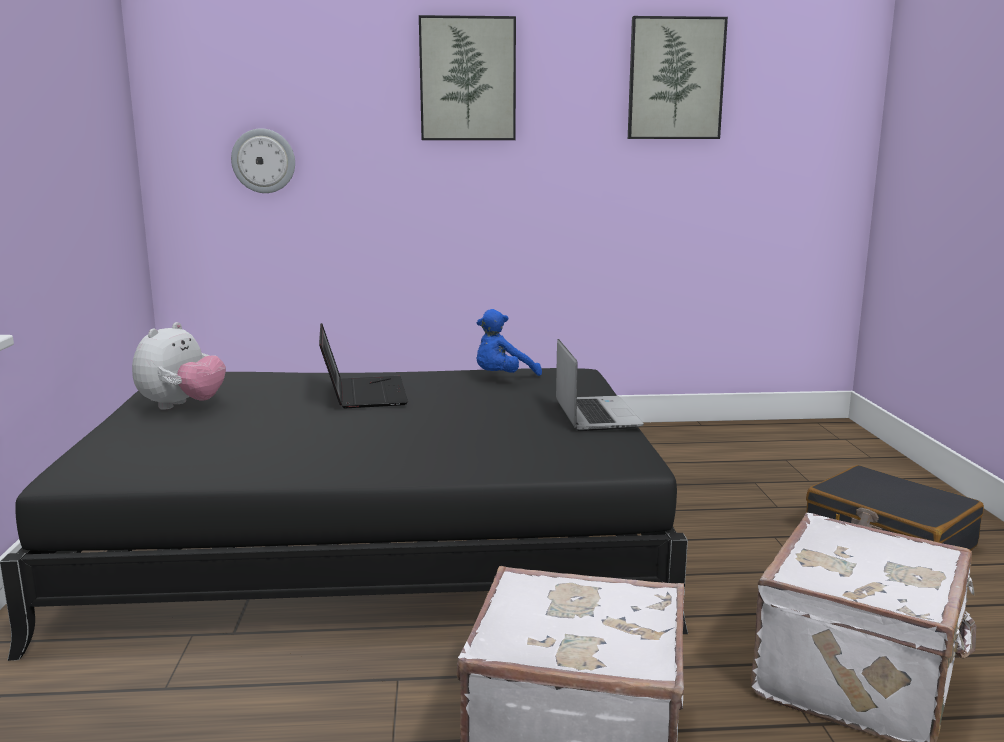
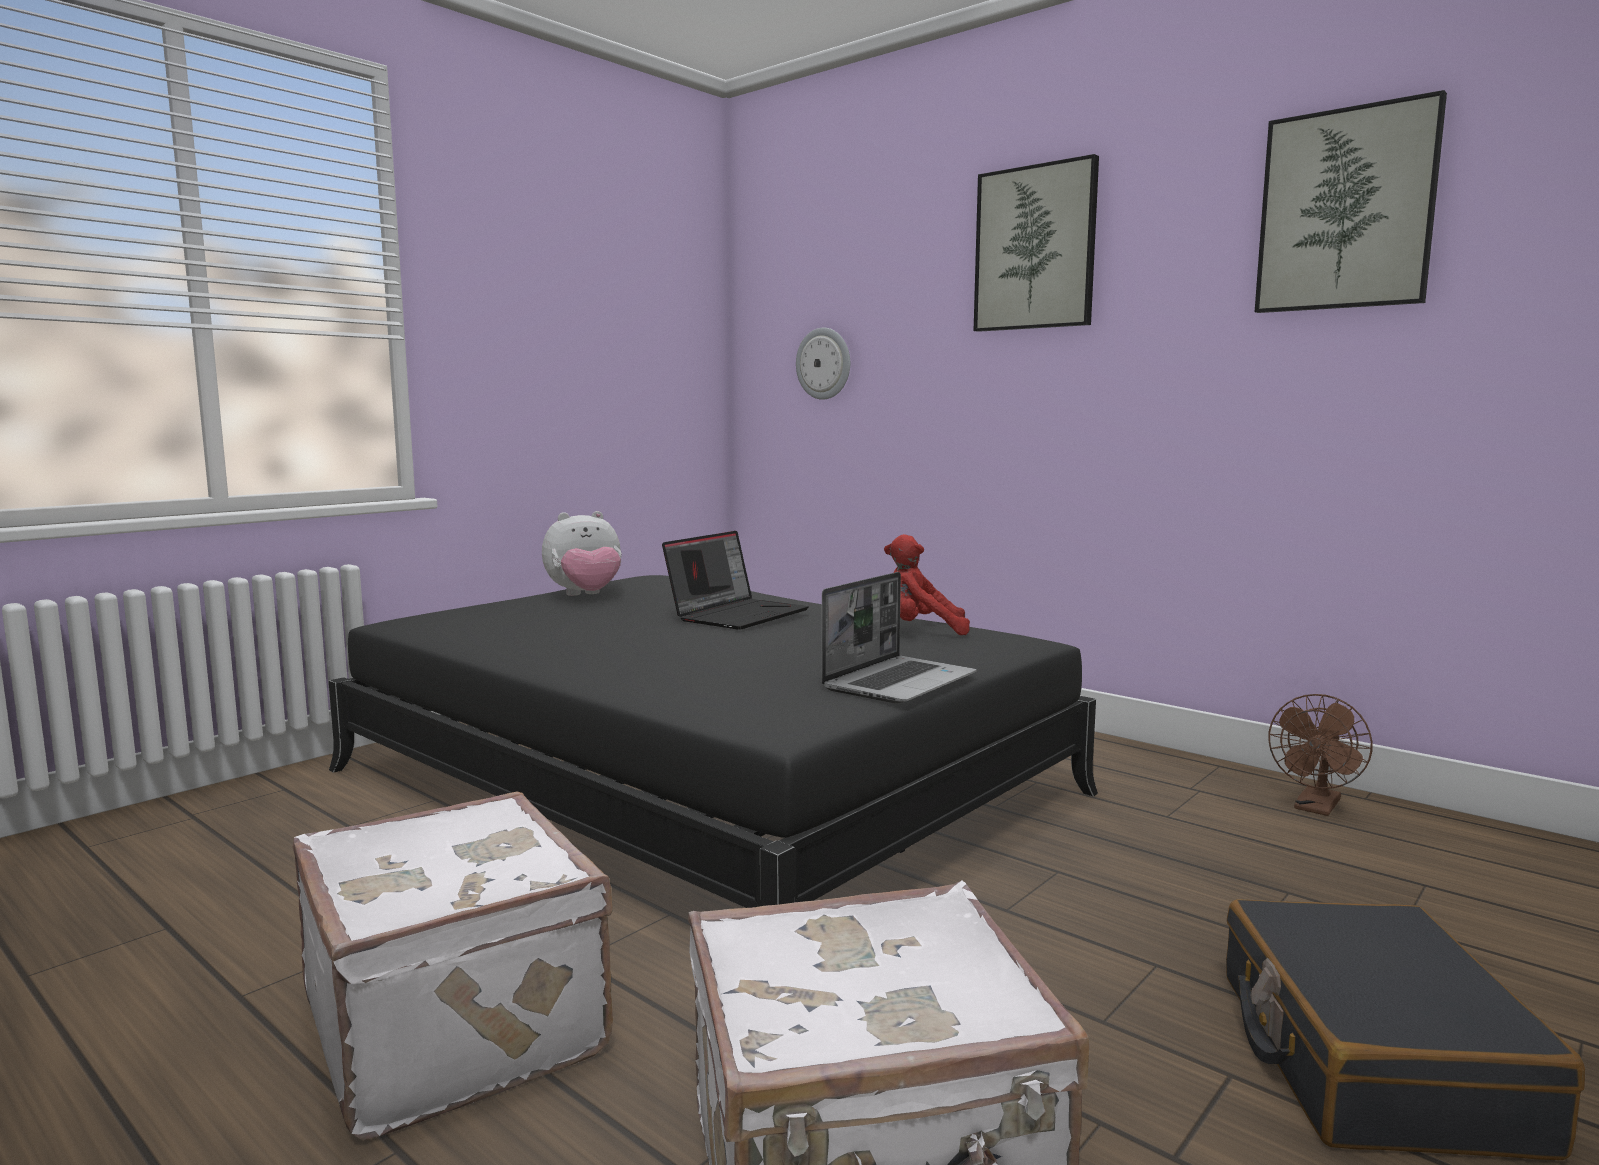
camera: 45 degrees right, 5 degrees down
(502, 378) = (919, 631): blue plush toy -> red plush toy
(694, 436) = (1316, 808): none -> brown fan

